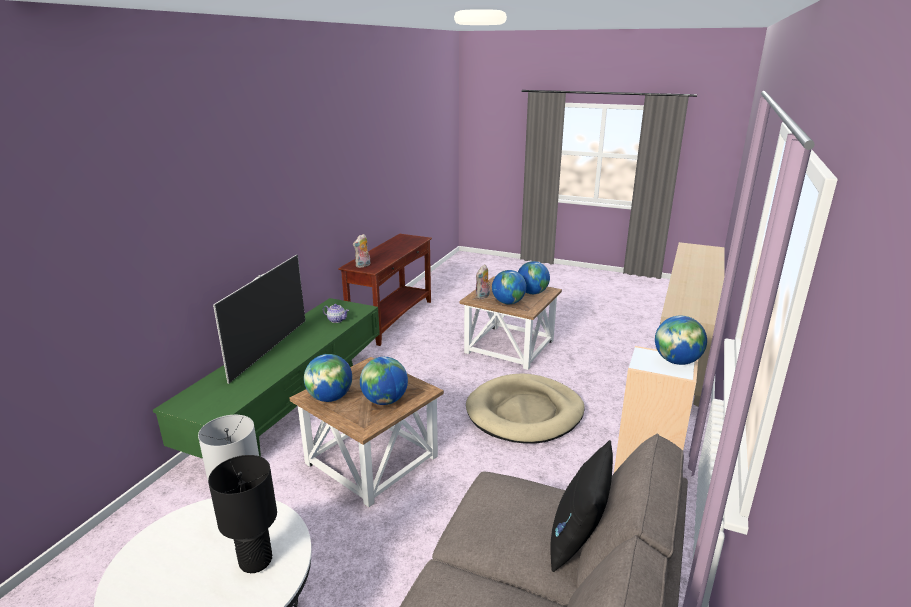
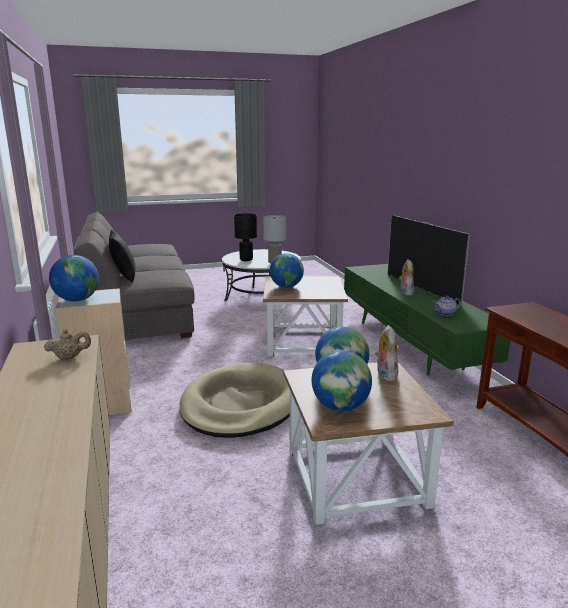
camera: 140 degrees right, 5 degrees down
(330, 398) = (318, 280): globe -> none
(363, 266) = (525, 310): plush toy -> plush toy (405, 292)
(682, 304) = (69, 357): none -> beige teapot

